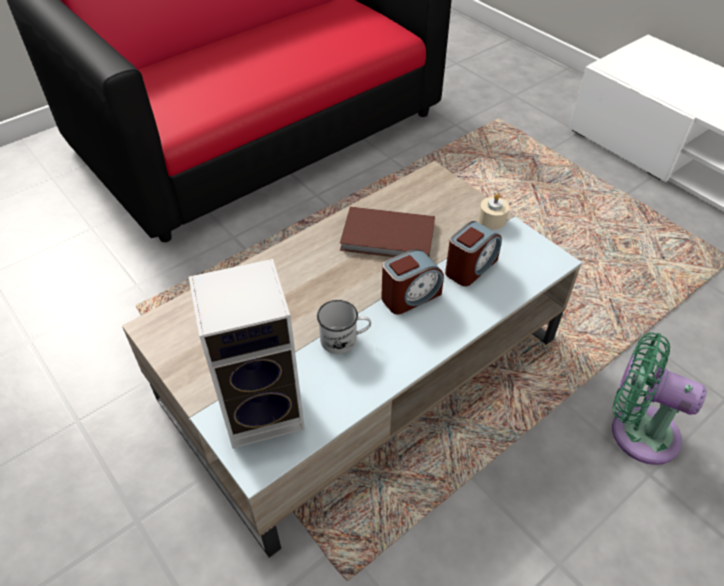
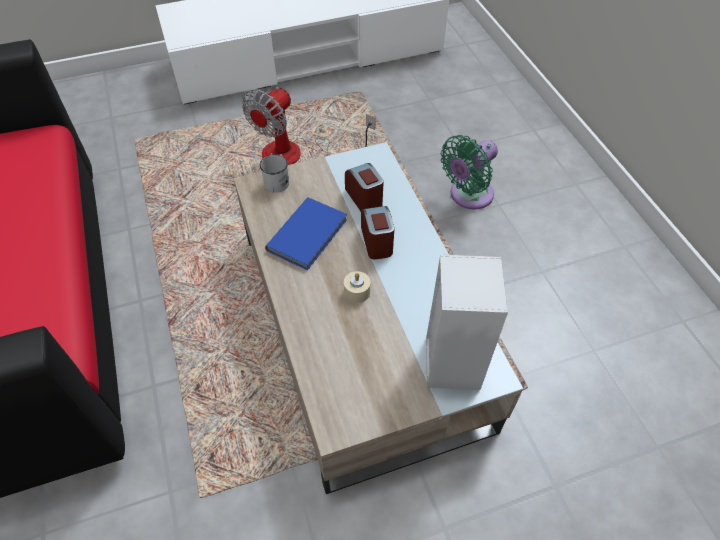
camera: 70 degrees left, 5 degrees up
(344, 339) = (403, 293): white mug -> white mug (278, 181)
(389, 238) = (309, 235): brown book -> blue book
(492, 220) = (322, 169): beige candle -> beige candle (357, 292)
(572, 236) = (296, 154): none -> fan

